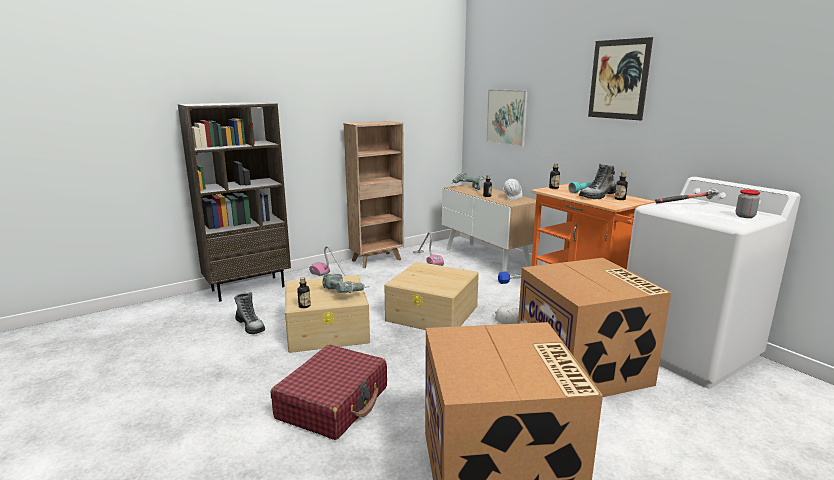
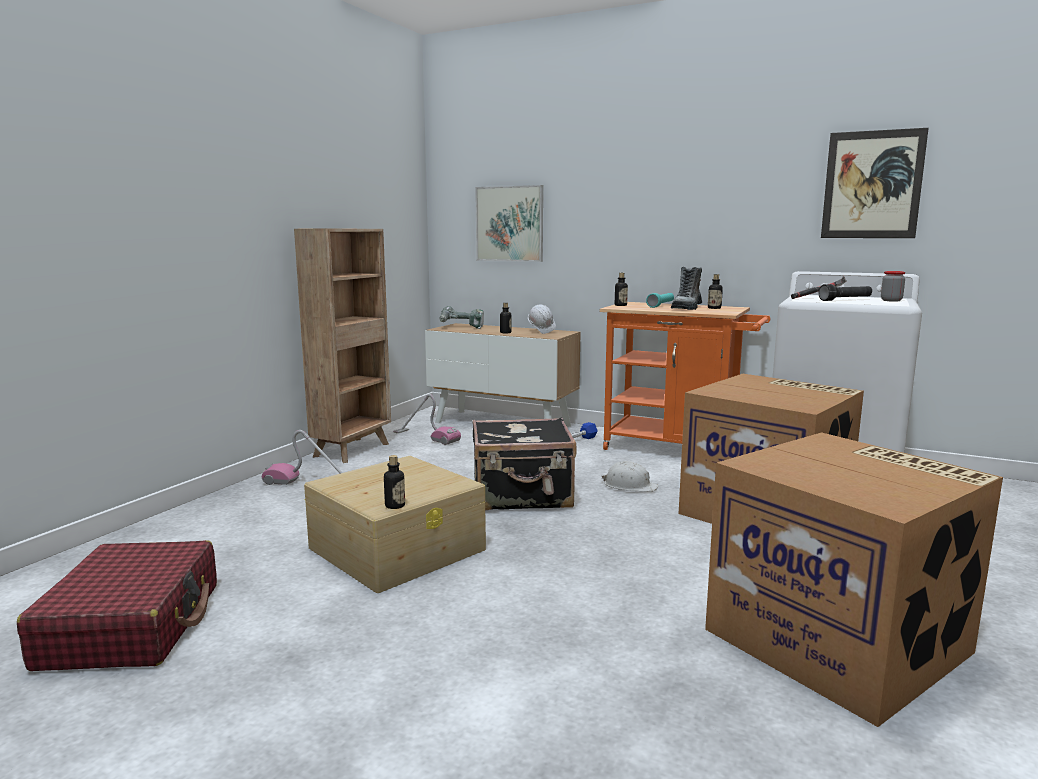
camera: 30 degrees left, 5 degrees down
(249, 288) = (175, 525): brown bookcase -> none
(250, 326) = (256, 576): boot -> none
(333, 402) = (540, 635): red suitcase -> red suitcase (133, 625)
(344, 293) = (430, 478): power drill -> none
(433, 313) = (522, 496): beige storage box -> black suitcase
(618, 79) = (682, 164): picture -> picture (872, 185)
(701, 210) = (845, 300): none -> black flashlight

